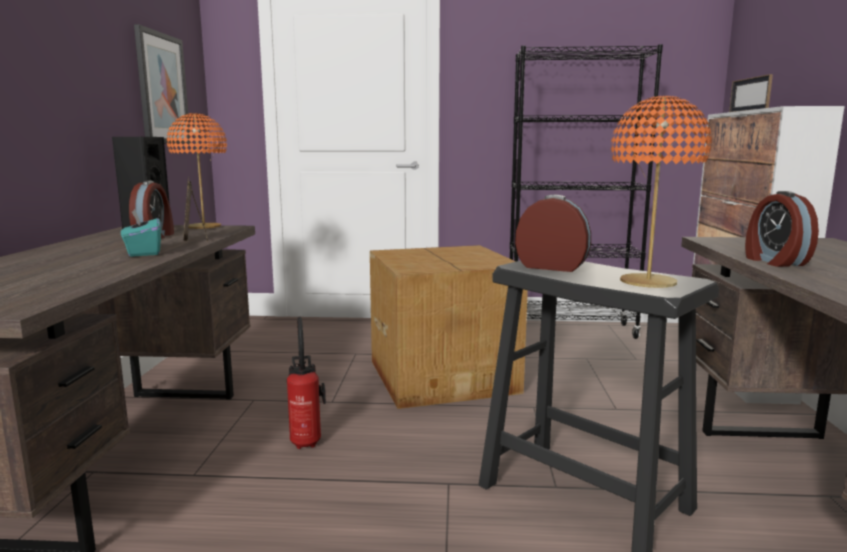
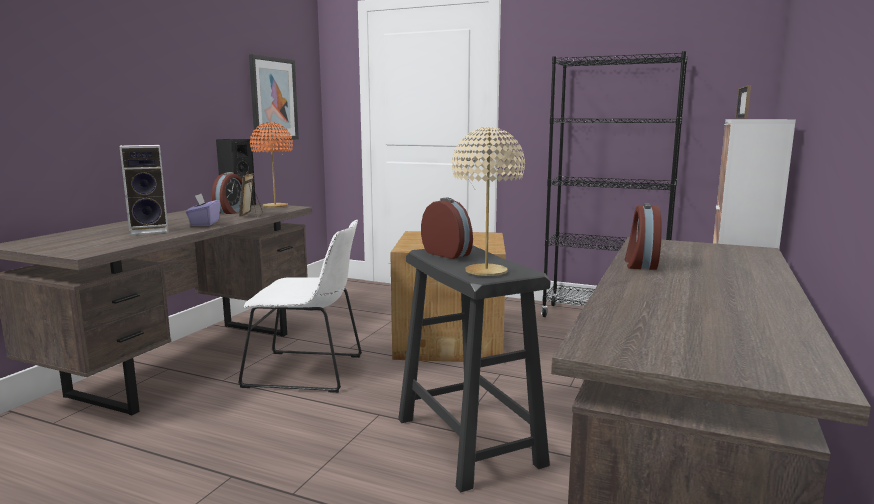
camera: 20 degrees right, 0 degrees up
(74, 267) = (151, 230): none -> speaker
(143, 252) = (204, 223): turquoise tissue box -> purple tissue box
(307, 441) = (309, 371): fire extinguisher -> white chair
(649, 283) = (486, 272): orange table lamp -> beige table lamp

